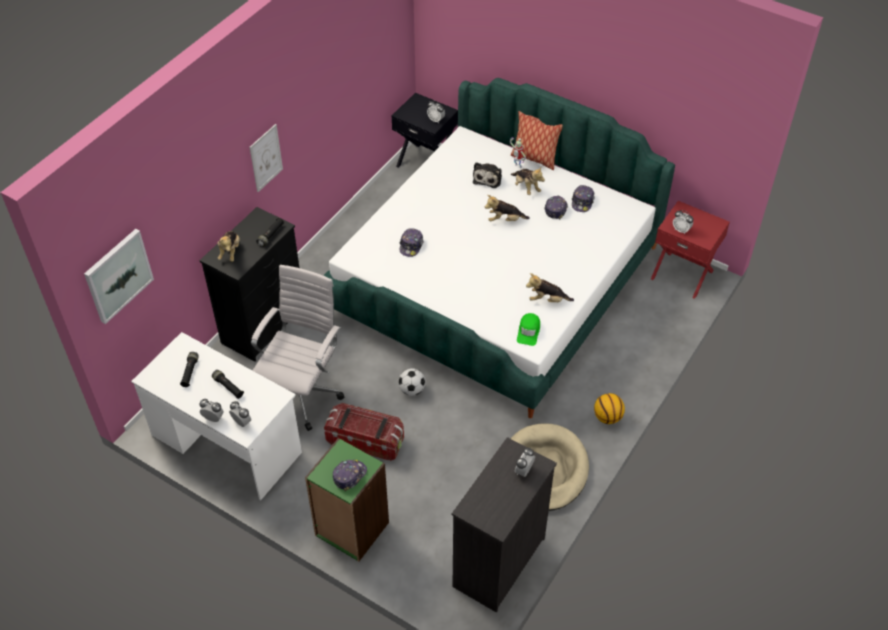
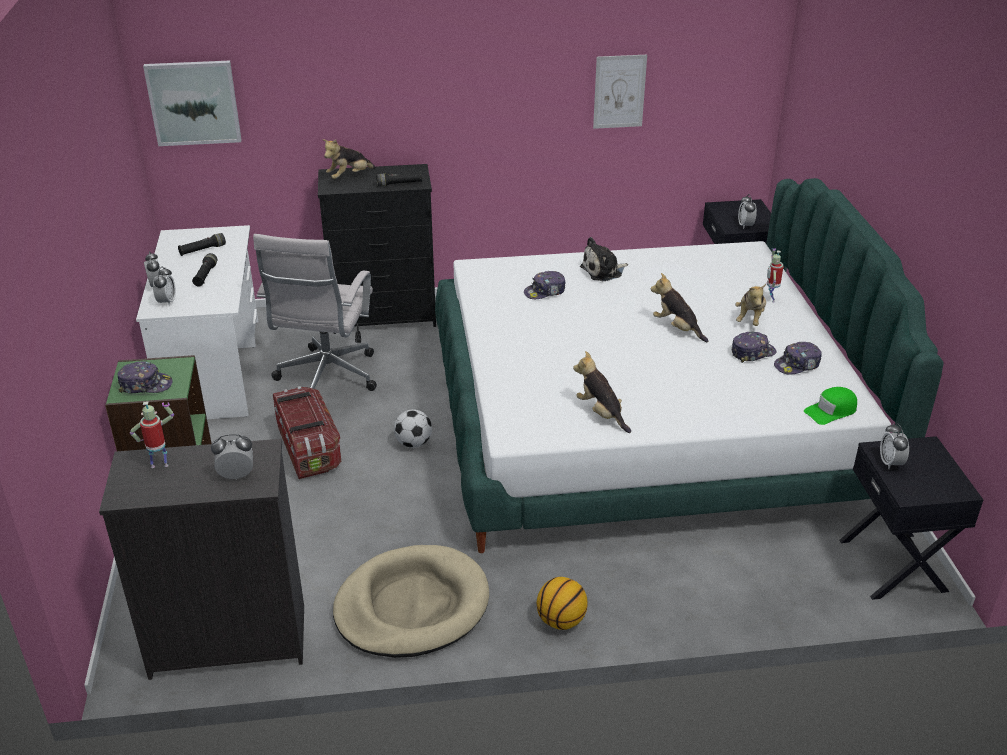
camera: 50 degrees right, 15 degrees down
(266, 158) = (460, 111): picture -> picture (619, 91)
(303, 393) = (326, 379): white office chair -> white office chair turned 120 degrees clockwise
(483, 498) = (160, 464): none -> toy robot
(488, 178) = (720, 290): plush toy -> plush toy (603, 271)
(528, 331) = (531, 423): green cap -> green cap (831, 411)
(534, 158) = (803, 303): pillow -> none
(682, 274) = (894, 565): red nightstand -> black nightstand

